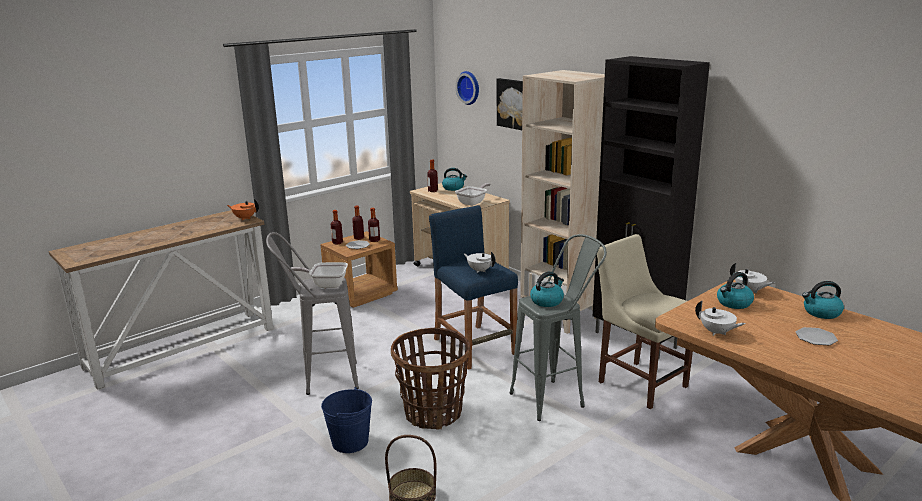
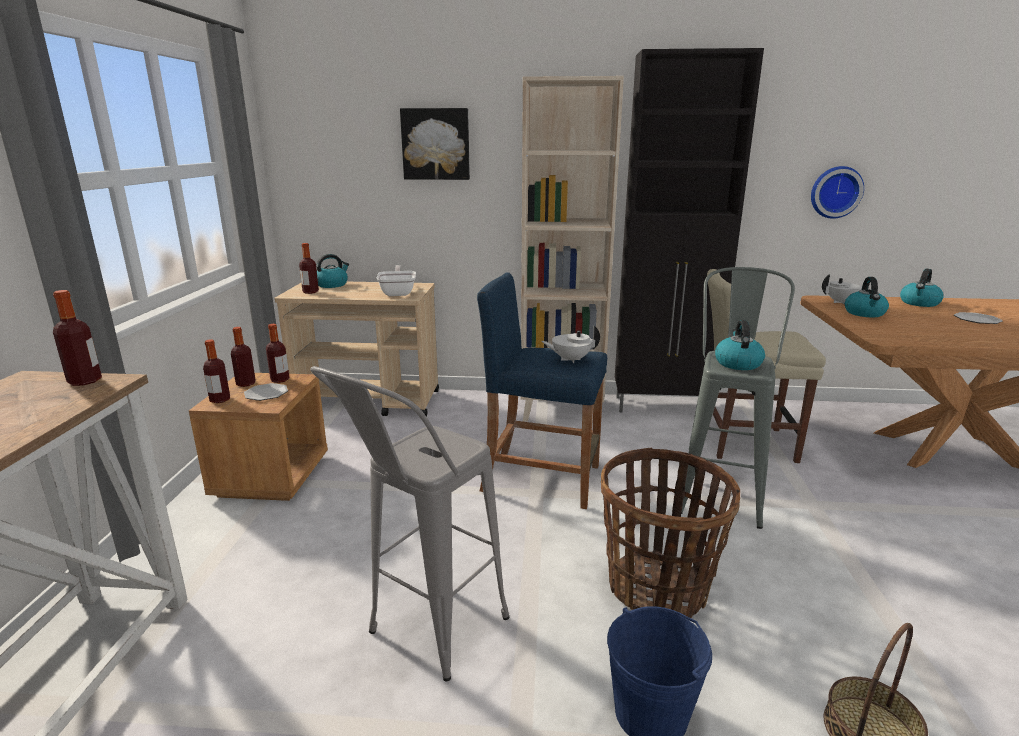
camera: 45 degrees left, 0 degrees up
(245, 218) = (85, 381): orange teapot -> bottle
(325, 284) = (433, 448): frying pan -> none
(469, 87) = (339, 130): wall clock -> wall clock (835, 192)
(717, 332) = (933, 337): white teapot -> none

